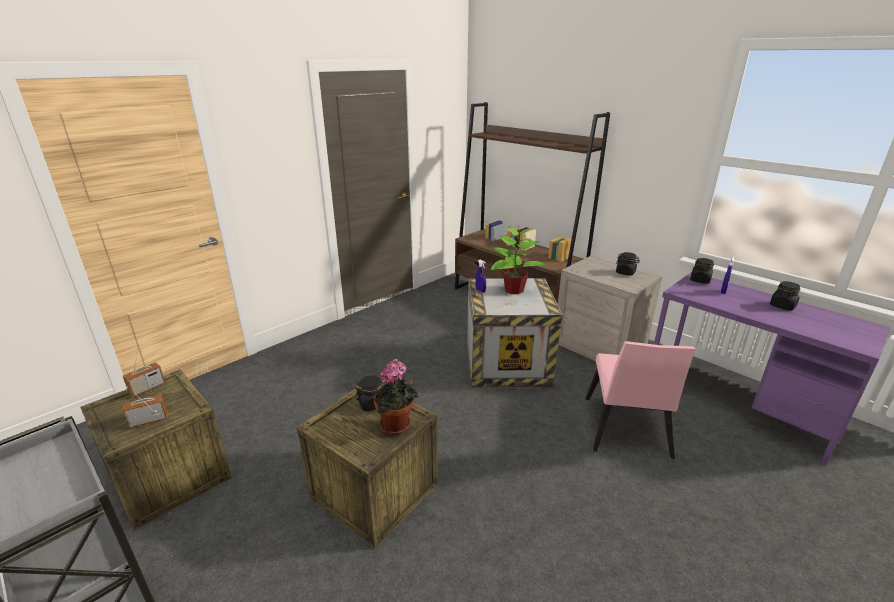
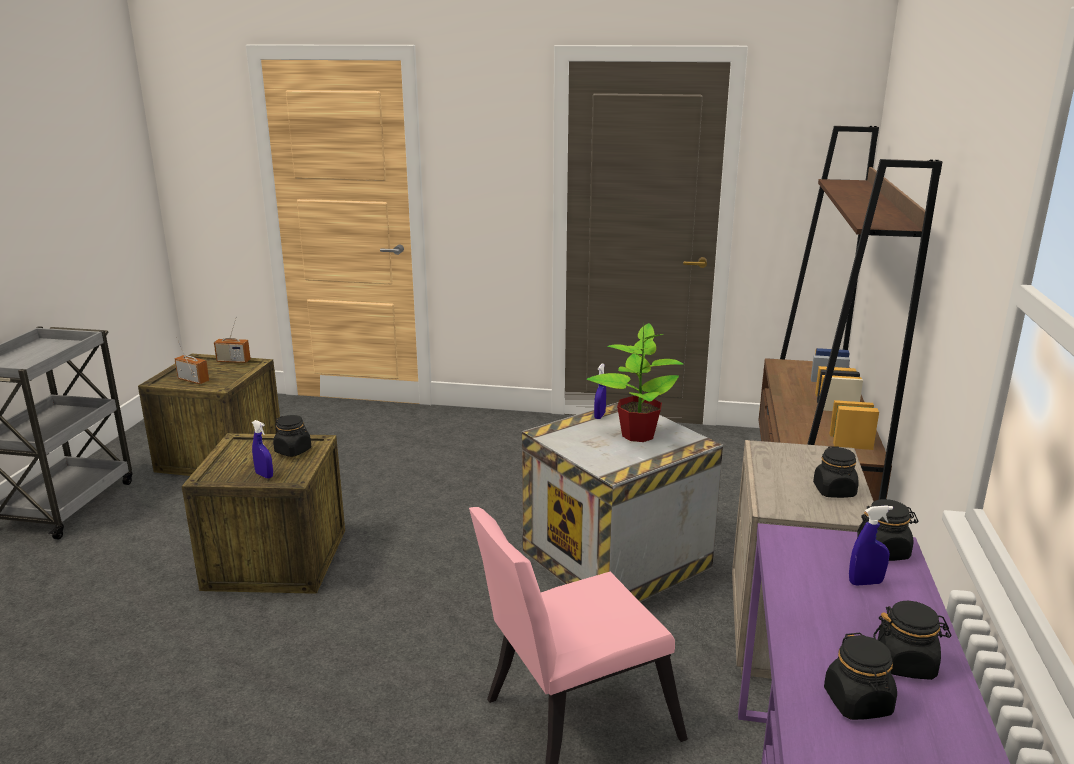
camera: 55 degrees right, 5 degrees down
(397, 426) = (264, 475): potted plant -> blue spray bottle
(807, 322) = (858, 702): none -> black jar

